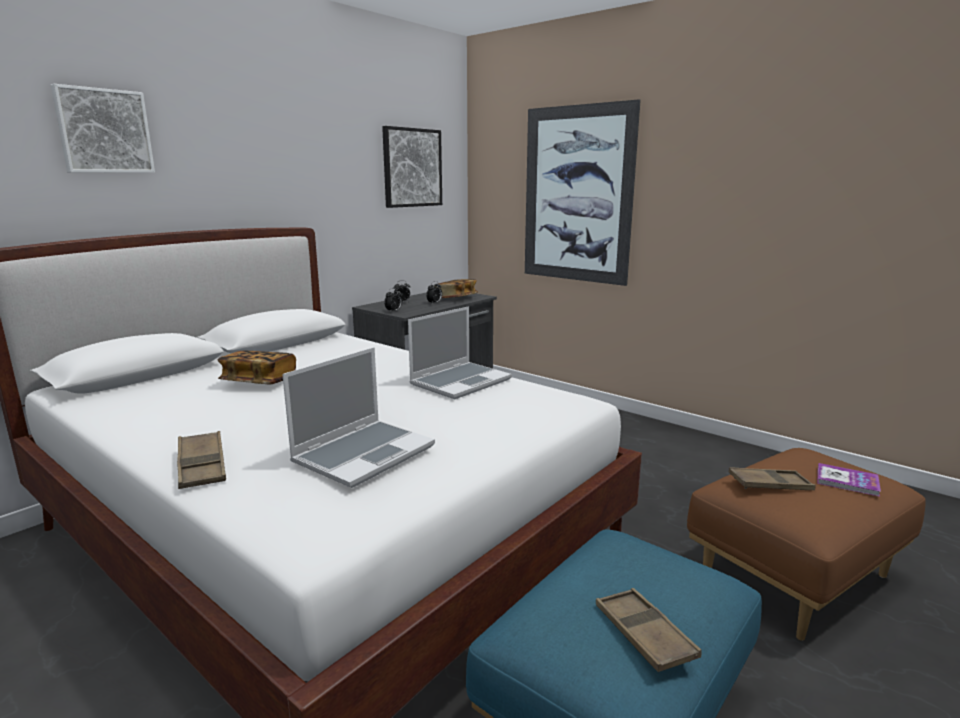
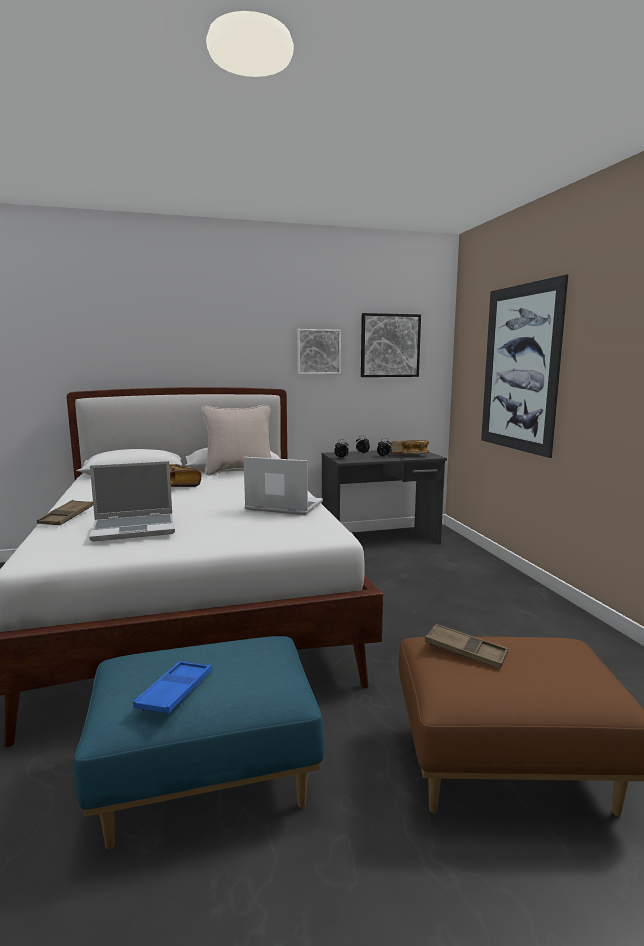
camera: 35 degrees right, 5 degrees down
(104, 131) = (150, 325): picture -> picture (318, 352)
(299, 347) = (239, 471): none -> beige pillow
(460, 381) = (283, 506): laptop -> laptop turned 150 degrees counterclockwise
(644, 634) = (175, 692): brown tray -> blue tray
(847, 481) = (556, 675): book -> none

